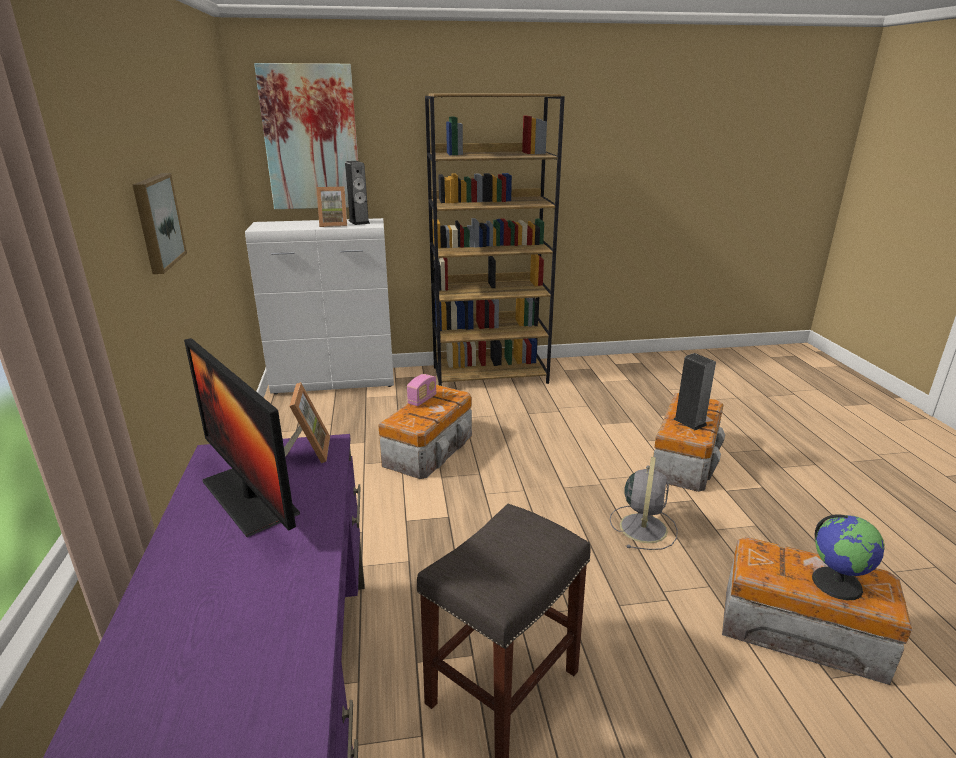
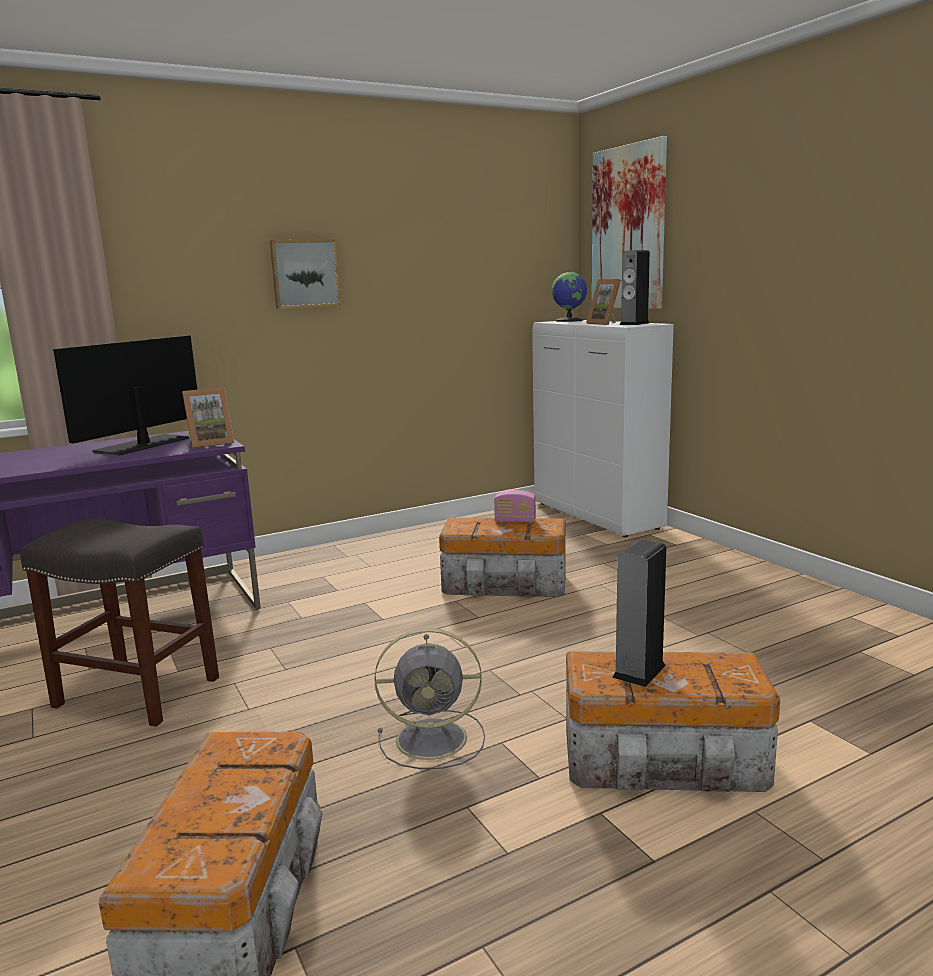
camera: 70 degrees right, 10 degrees down
(490, 375) = (741, 575): brown bookcase -> none
(837, 583) = (201, 816): globe -> globe (570, 320)

